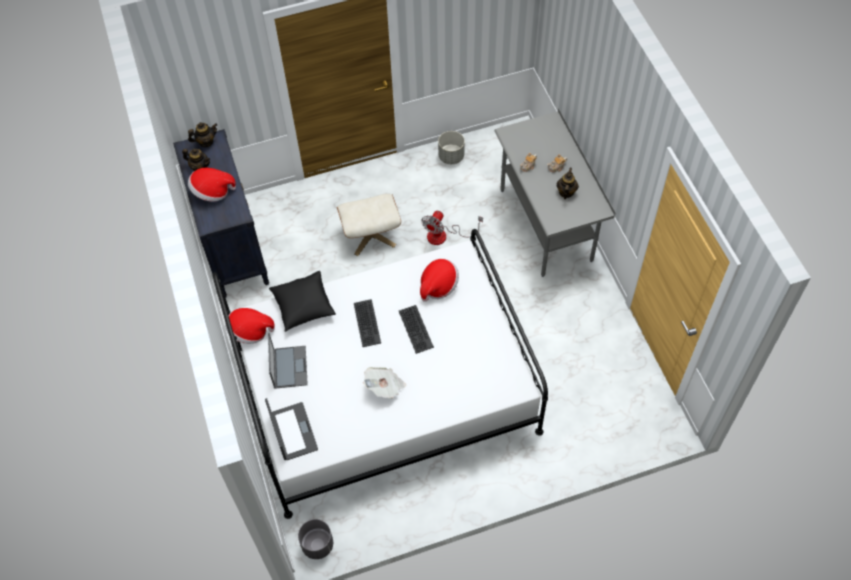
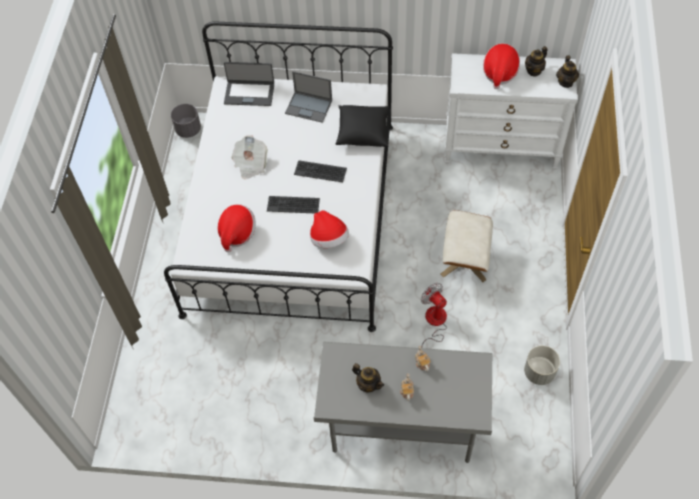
camera: 115 degrees right, 0 degrees up
(232, 246) = (501, 148): black dresser -> white dresser
(250, 331) = (358, 90): hat -> hat (237, 233)

